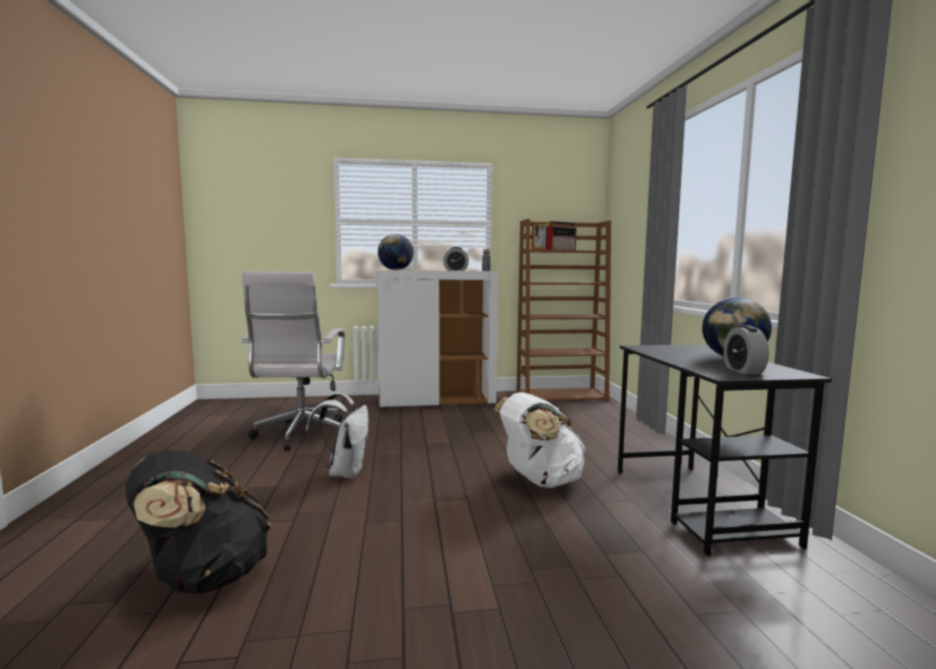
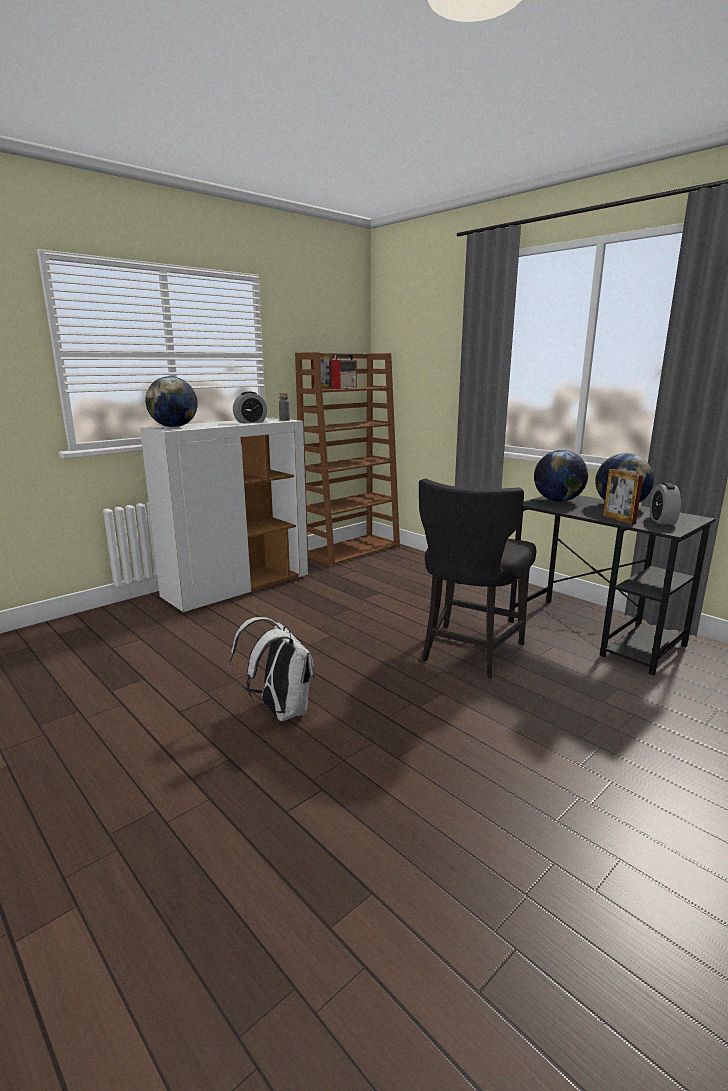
camera: 35 degrees left, 10 degrees up
(203, 577) = (343, 902): black backpack -> none
(300, 435) = (140, 682): white office chair -> none
(539, 481) = (468, 651): white backpack -> black chair
(672, 348) = (557, 501): none -> globe
(692, 364) = (619, 519): none -> picture frame
(743, 370) = (662, 521): alarm clock -> alarm clock turned 45 degrees clockwise

